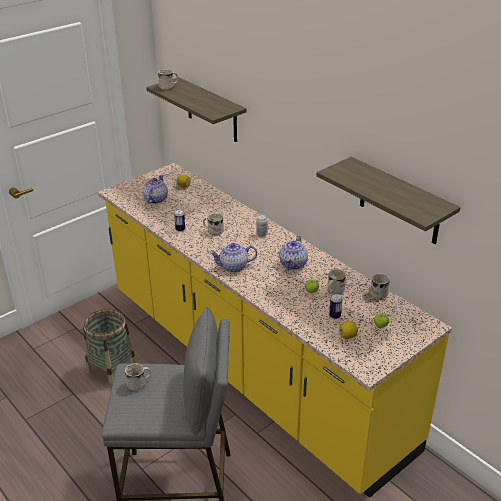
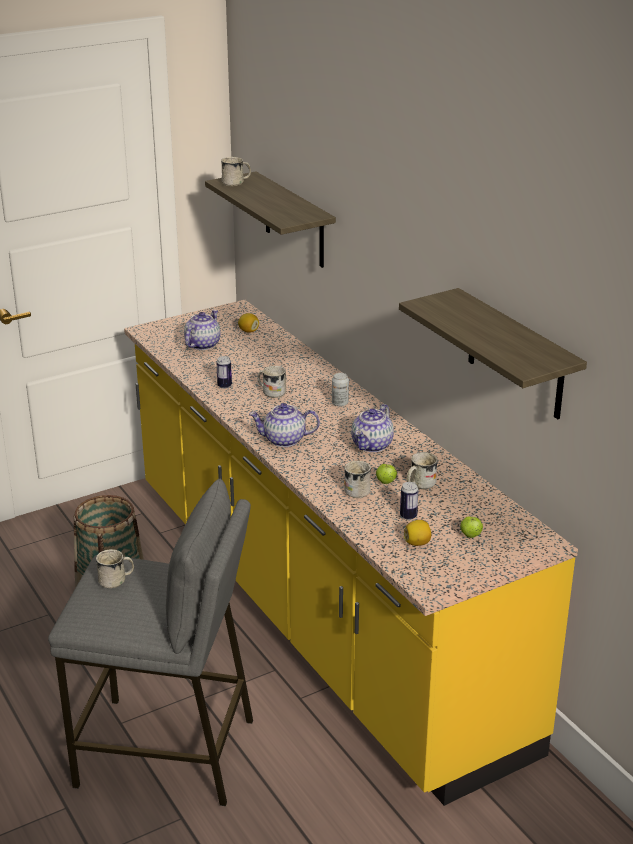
camera: 10 degrees right, 5 degrees down
(378, 292) = (484, 493): white mug -> white mug (357, 489)

